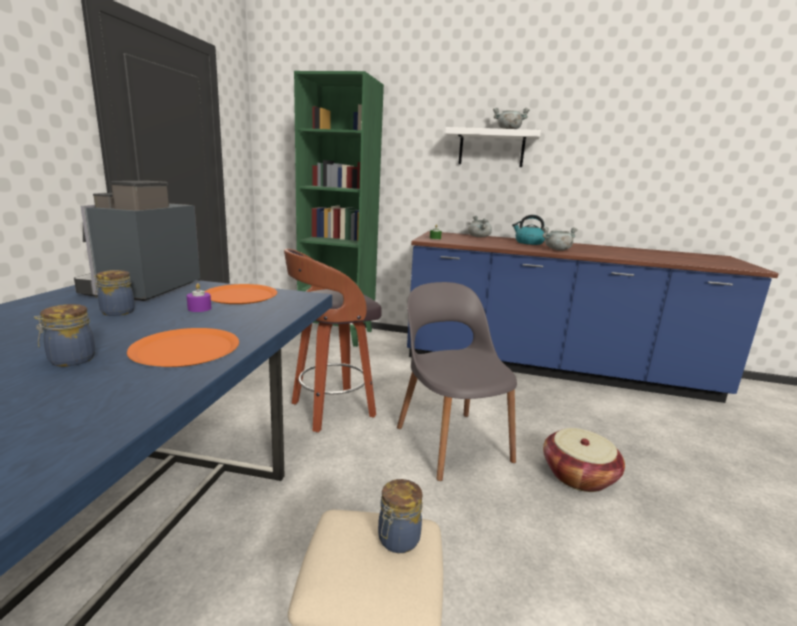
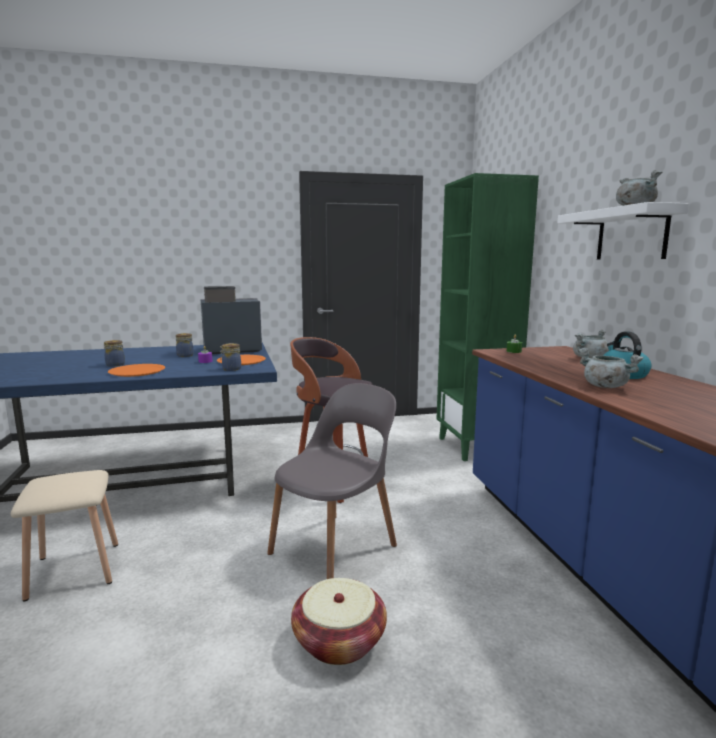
camera: 65 degrees right, 5 degrees down
(397, 540) = (71, 486): jar -> jar (231, 369)

